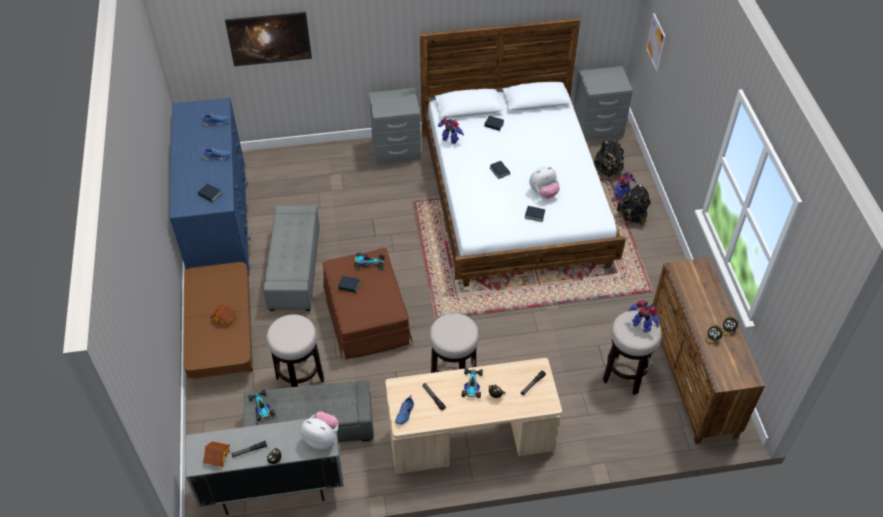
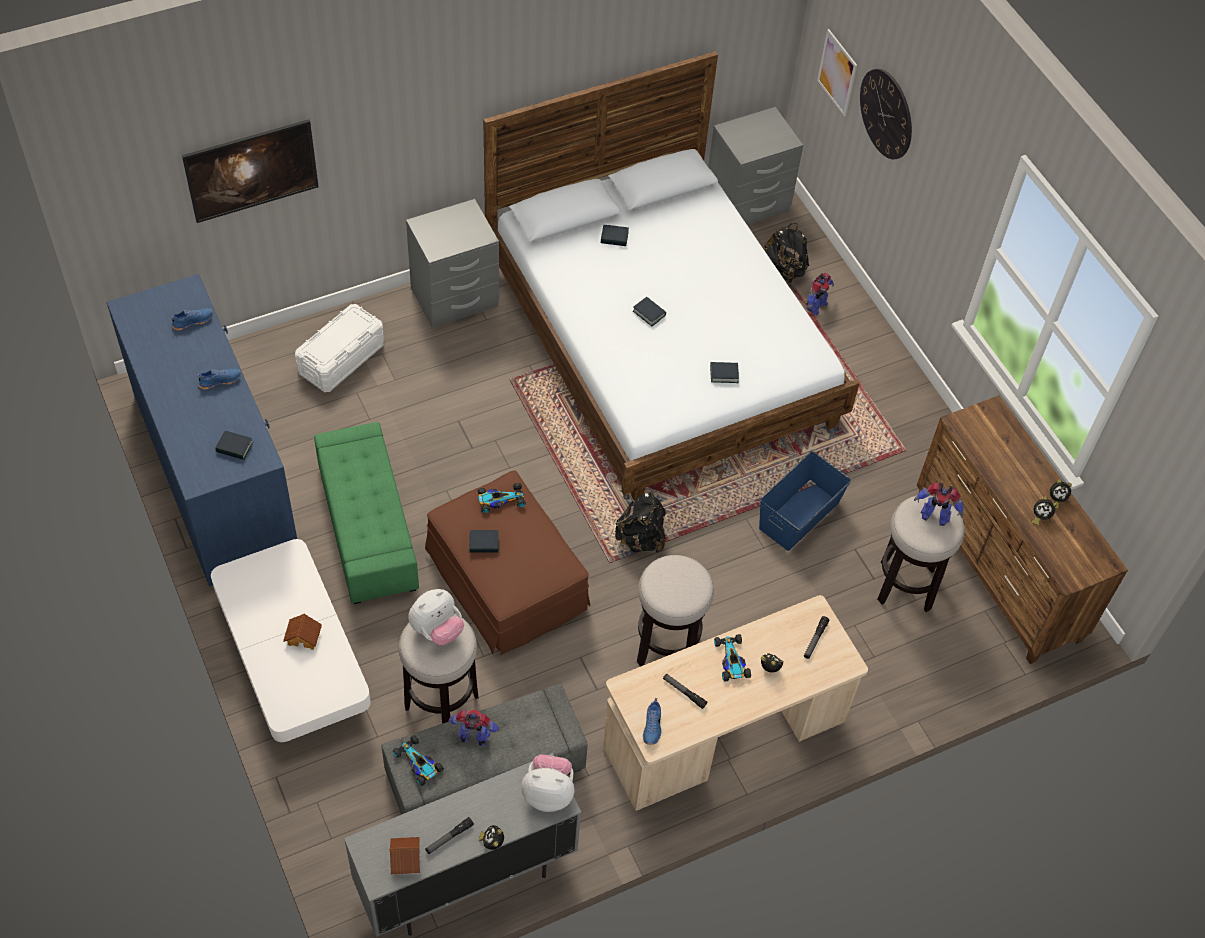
camera: 20 degrees left, 5 degrees up
(222, 334) = (294, 659): brown coffee table -> white coffee table
(294, 269) = (367, 528): grey ottoman -> green ottoman
(316, 171) = (341, 359): none -> white storage box
(450, 140) = (556, 276): toy robot -> toy robot (474, 738)
(543, 192) = (724, 335): plush toy -> plush toy (437, 629)
(568, 316) = (800, 515): none -> blue storage box
(632, 216) = (841, 338): black backpack -> black backpack (641, 538)
(676, 67) = (886, 113): none -> wall clock

